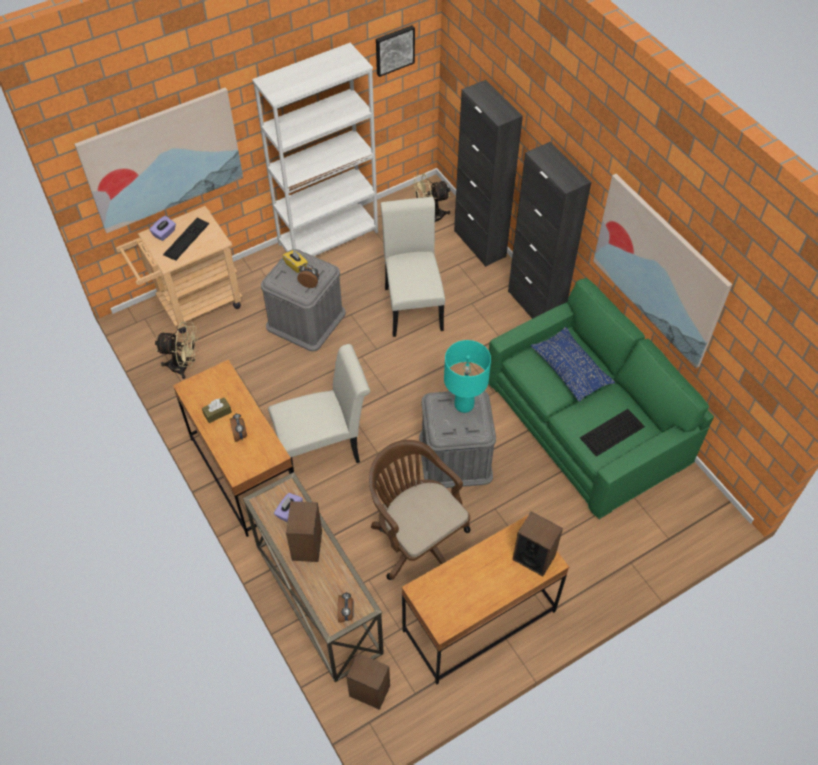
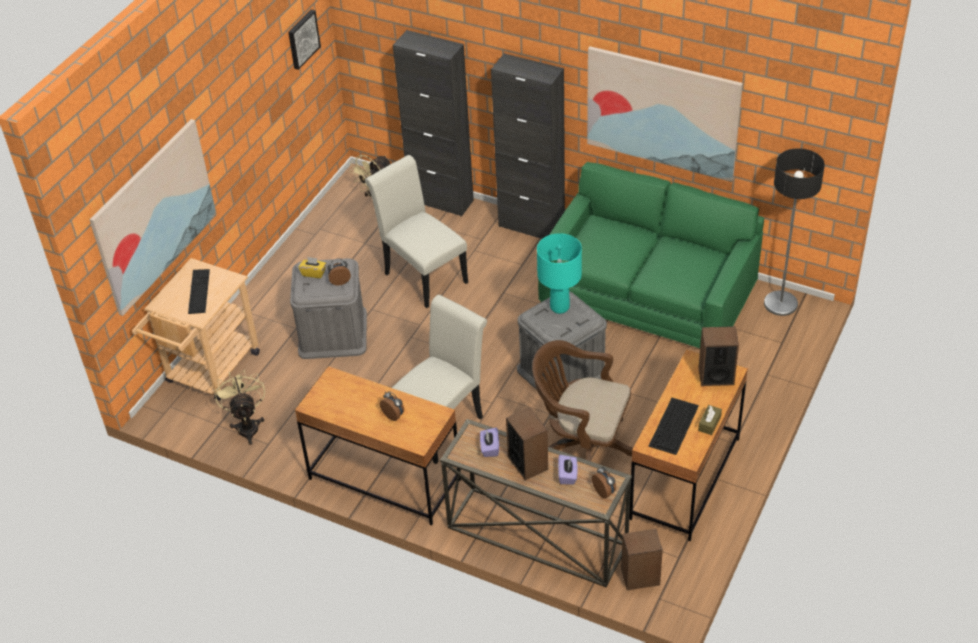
camera: 30 degrees left, 10 degrees down
(164, 233) = (173, 296): purple tissue box -> purple tissue box (567, 475)
(184, 366) = (247, 425): beige fan -> beige fan turned 75 degrees counterclockwise
(217, 413) = (357, 410): brown tissue box -> brown tissue box (709, 423)
(328, 238) = (294, 258): white bookcase -> none
(570, 370) = (620, 244): blue pillow -> none
(612, 432) = (691, 272): keyboard -> keyboard (674, 426)
(698, 499) = (781, 303): none -> floor lamp

